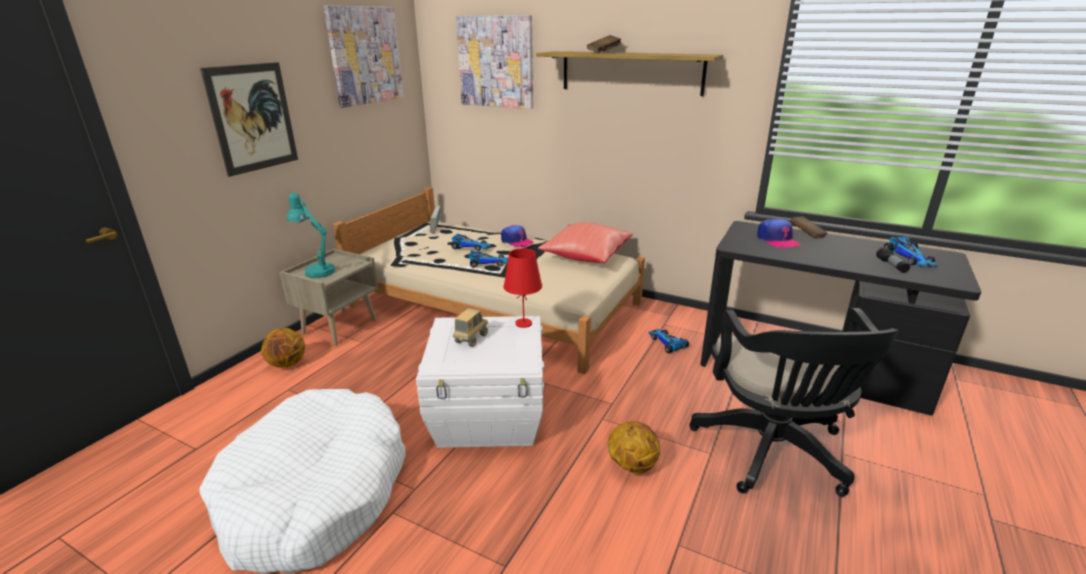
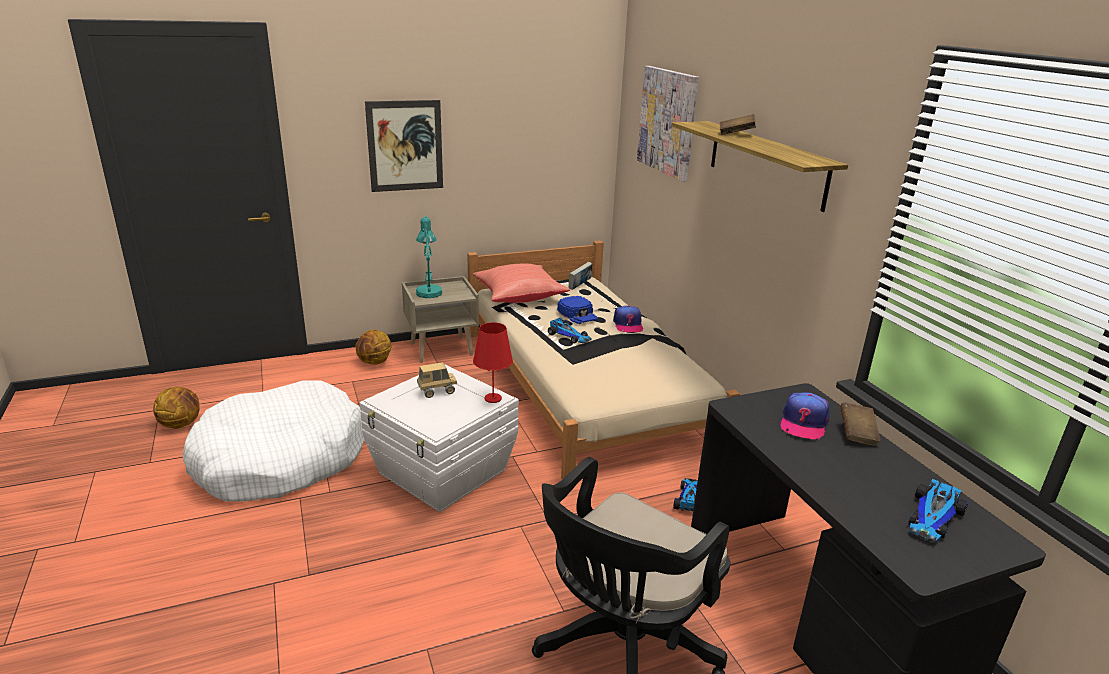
camera: 40 degrees right, 0 degrees up
(365, 55) = (543, 98): picture -> none
(471, 246) = (578, 314): toy car -> blue cap
(585, 256) = (670, 365): red pillow -> red pillow (519, 297)
(631, 465) = (485, 574): basketball -> basketball (181, 424)
(891, 266) = (877, 512): flashlight -> none

